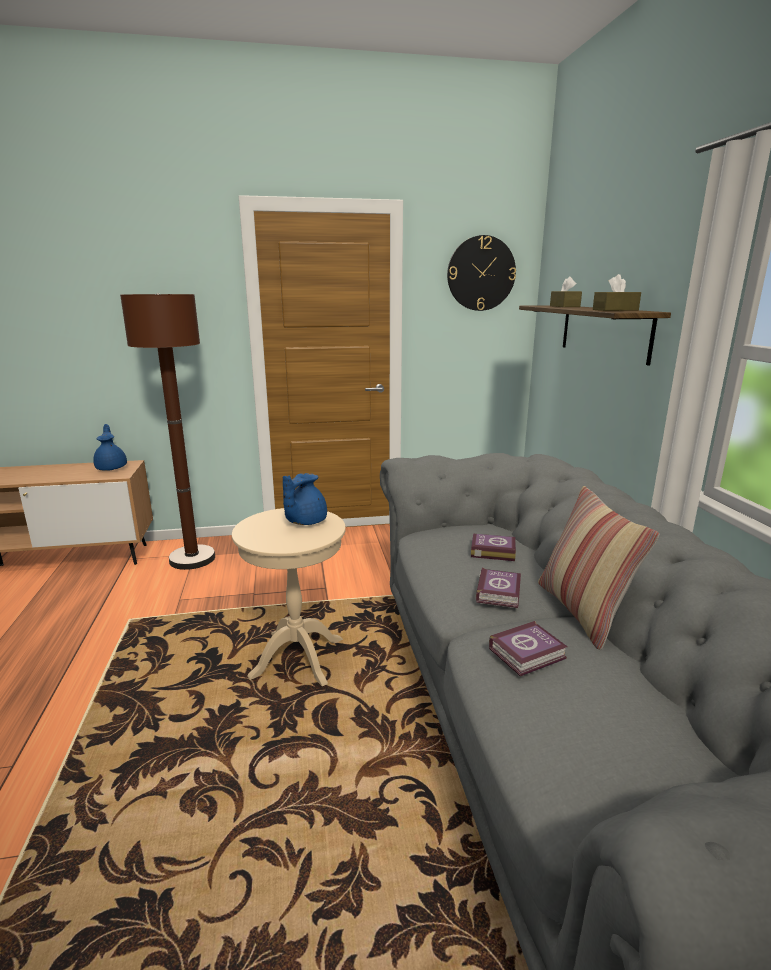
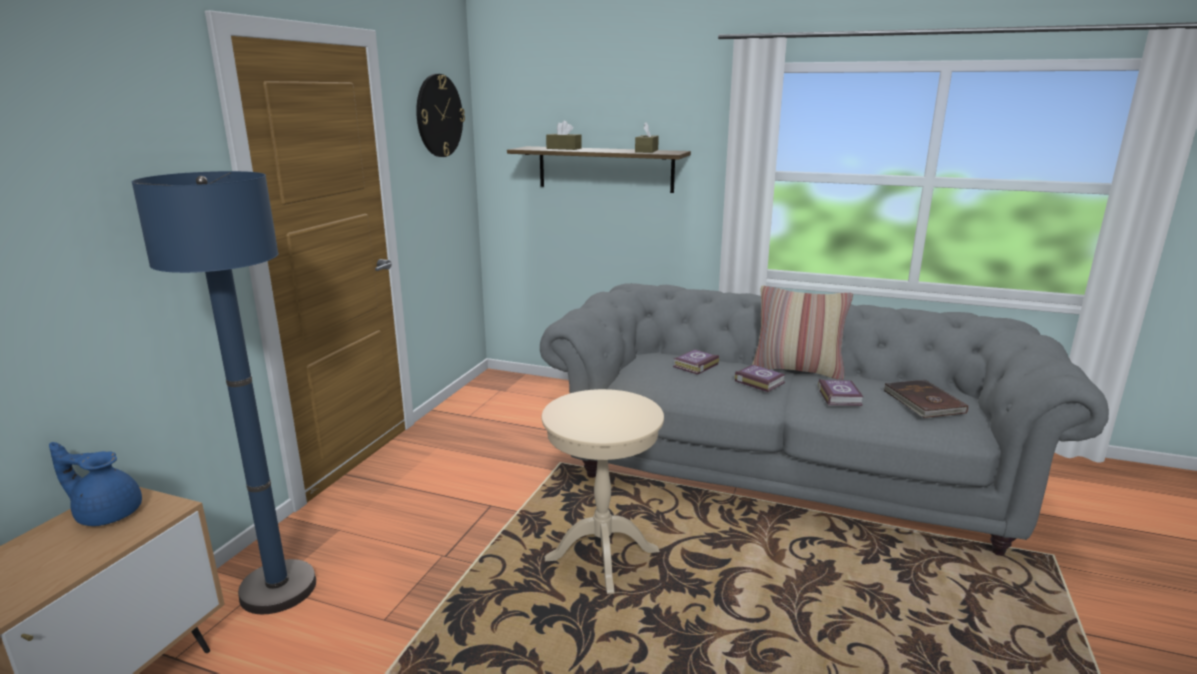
camera: 60 degrees left, 0 degrees up
(192, 559) = (278, 589): brown floor lamp -> blue floor lamp
(304, 521) = (596, 404): blue teapot -> none
(605, 734) = (923, 402): none -> brown book

